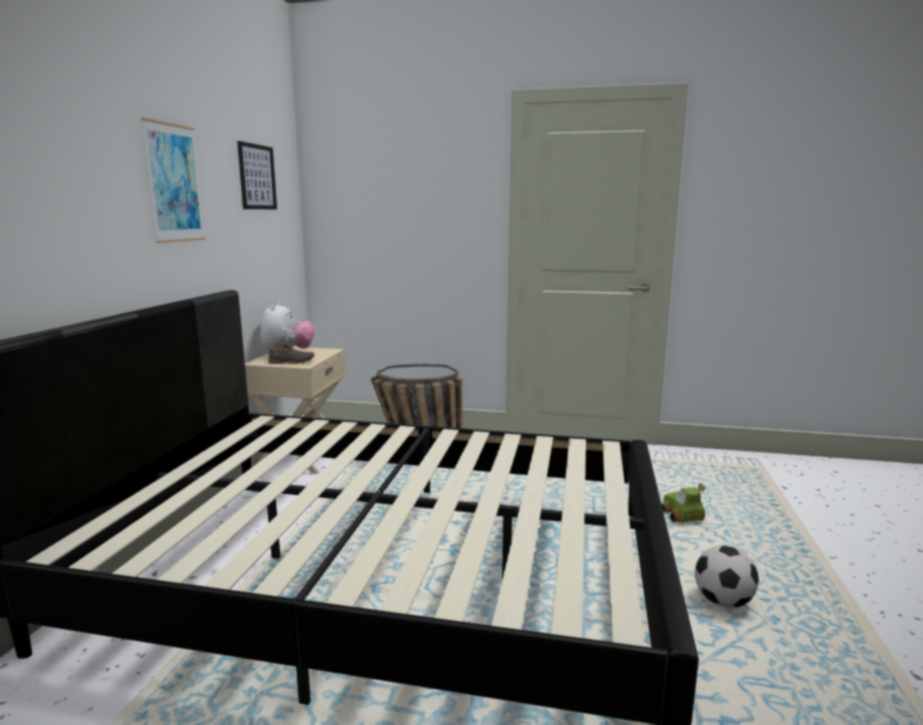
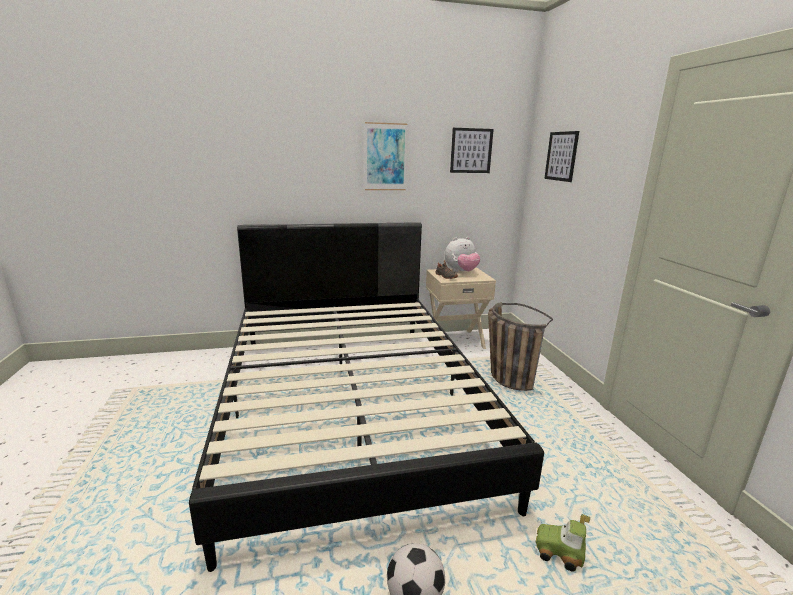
camera: 65 degrees right, 5 degrees up
(371, 184) = (561, 156): none -> picture
(681, 516) = (559, 553): toy car -> toy car turned 120 degrees counterclockwise

